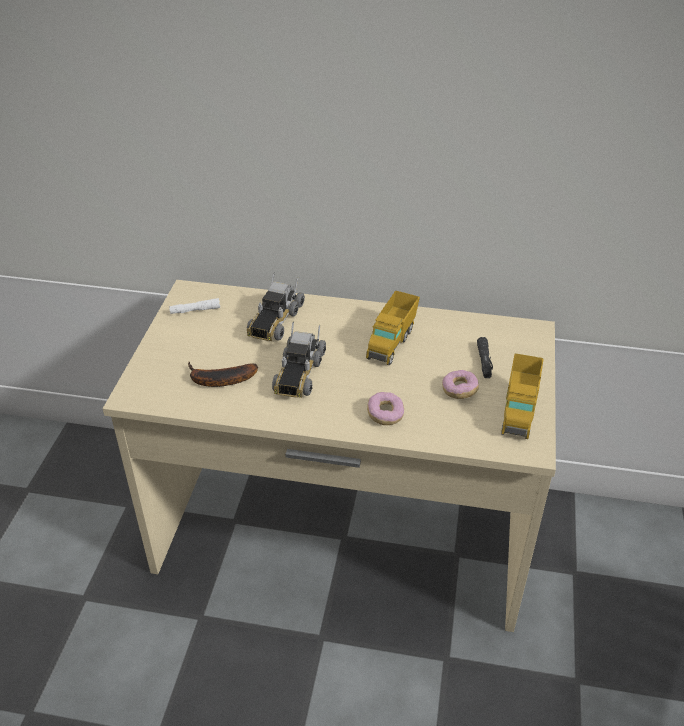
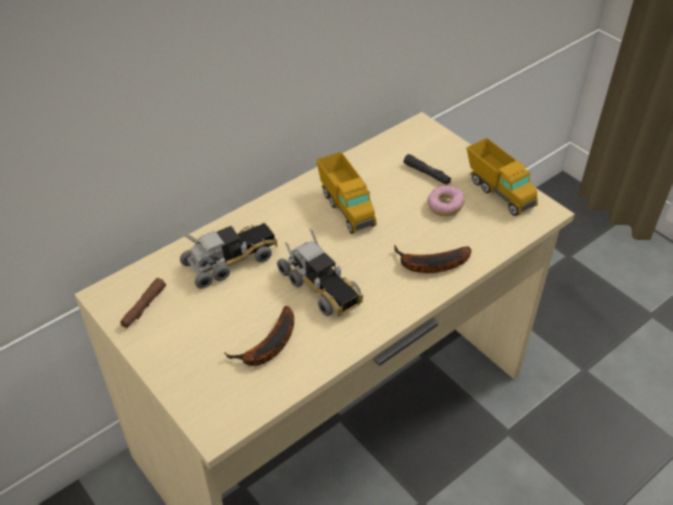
camera: 50 degrees left, 5 degrees up
(195, 310) = (144, 307): white flashlight -> brown flashlight
(275, 321) = (231, 261): toy truck -> toy truck turned 90 degrees counterclockwise
(385, 415) = (429, 265): donut -> banana

